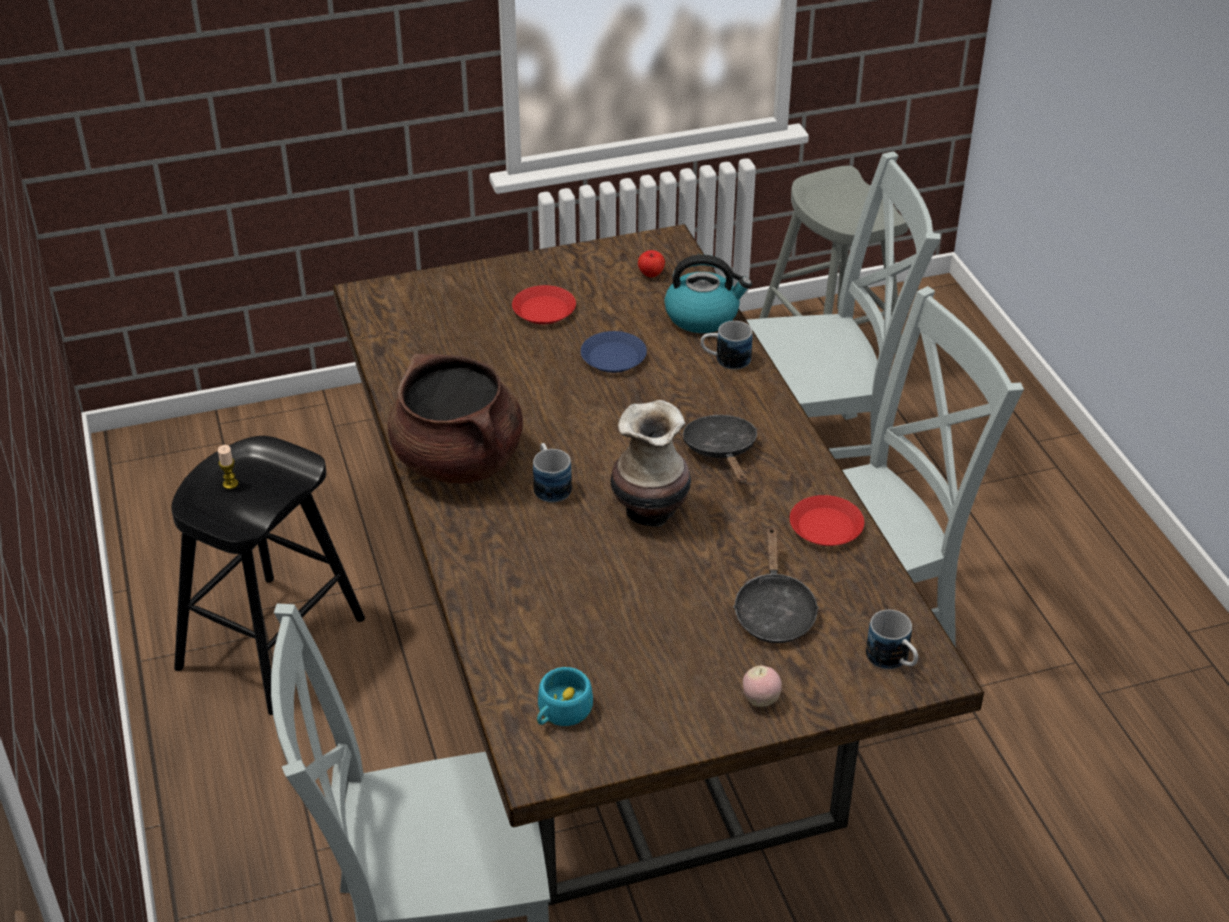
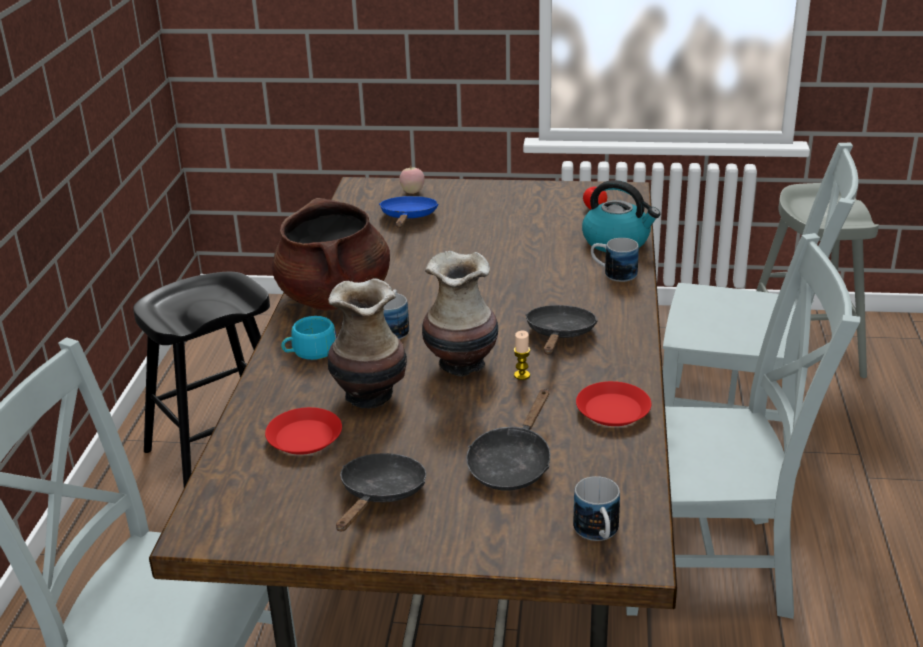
camera: 25 degrees right, 10 degrees down
(230, 484) = (191, 298): candle -> candle (522, 375)
(458, 331) = (408, 218): none -> blue frying pan
(544, 310) = (487, 216): red plate -> red plate (305, 437)
(561, 712) = (257, 493): turquoise cup -> turquoise cup (309, 352)
(585, 572) = (369, 395): none -> vase
(613, 357) = (518, 255): blue plate -> none
(678, 679) = (380, 495): none -> black frying pan
(760, 700) = (442, 532): apple -> apple (412, 192)

